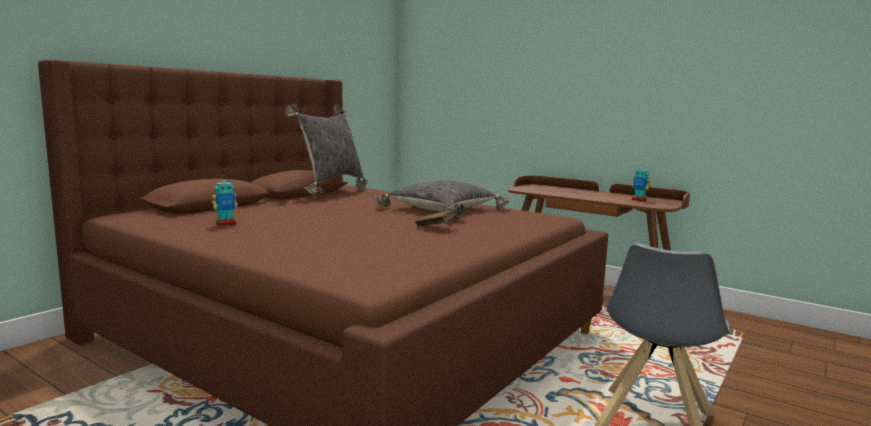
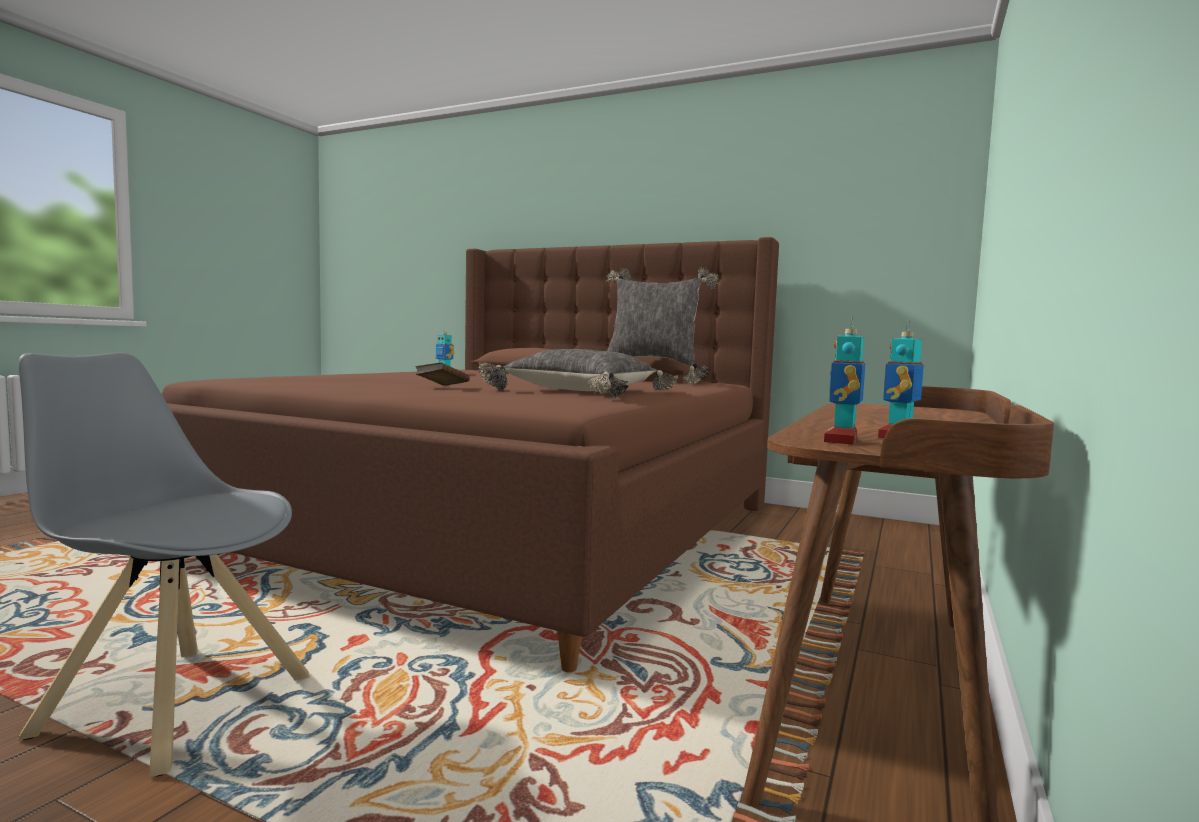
camera: 80 degrees right, 5 degrees down
(656, 204) = (842, 441): none -> toy robot

